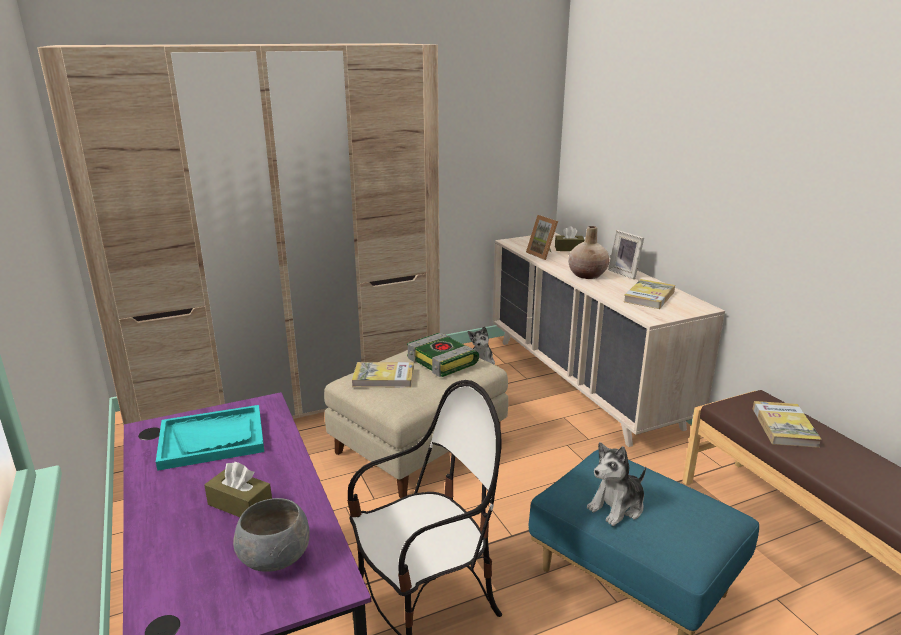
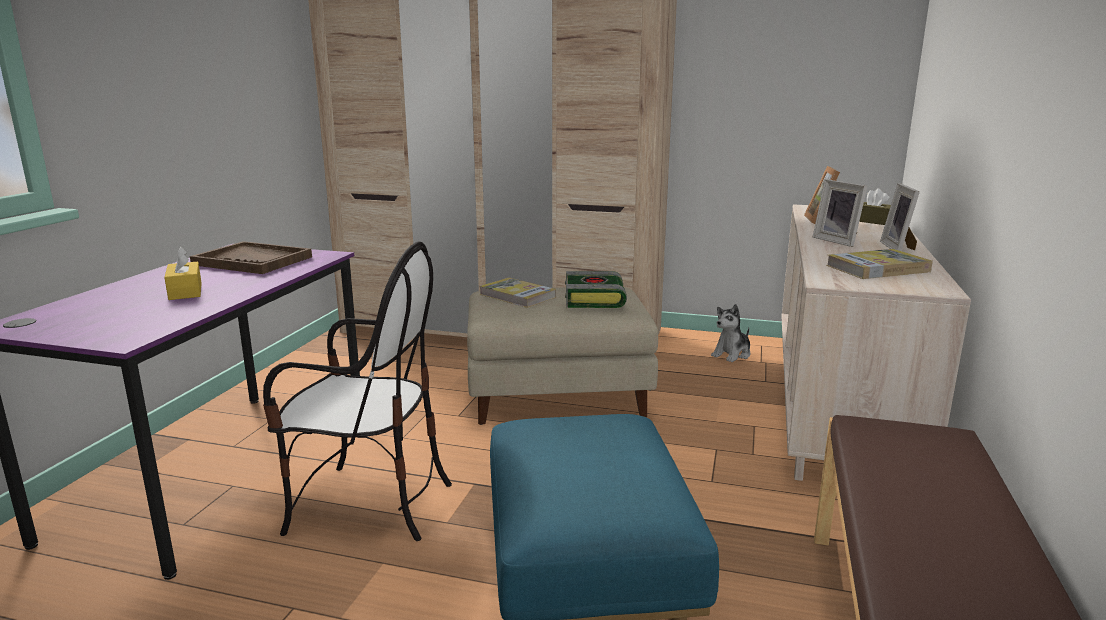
camera: 40 degrees right, 5 degrees down
(212, 439) = (253, 261): turquoise tray -> brown tray
(240, 504) = (185, 291): brown tissue box -> yellow tissue box
(274, 556) = (135, 317): grey bowl -> none
(587, 275) = (838, 241): beige vase -> picture frame
(617, 506) = (548, 454): plush toy -> none
(784, 427) = (920, 470): book -> none

